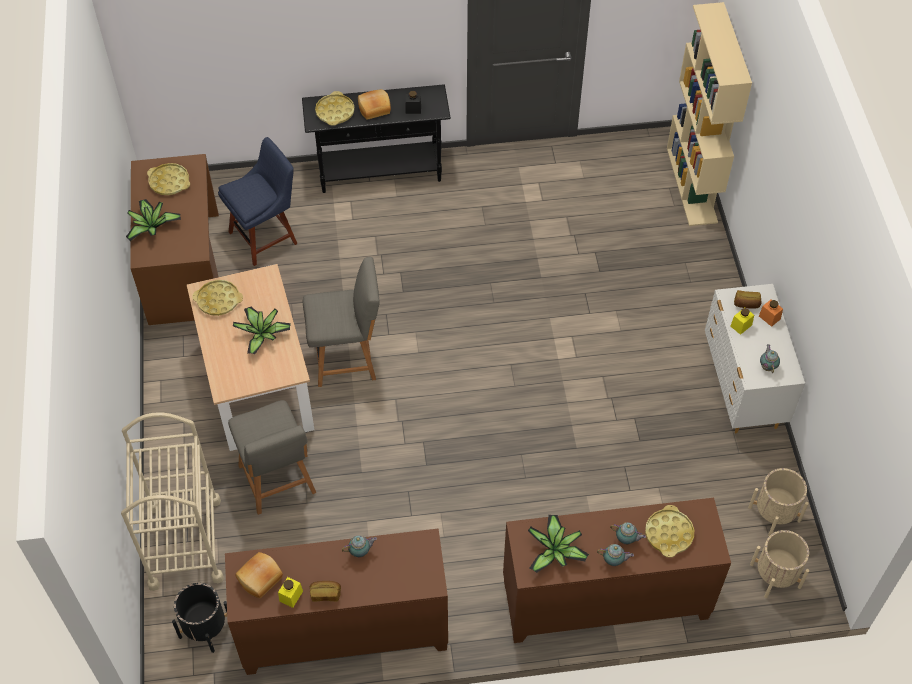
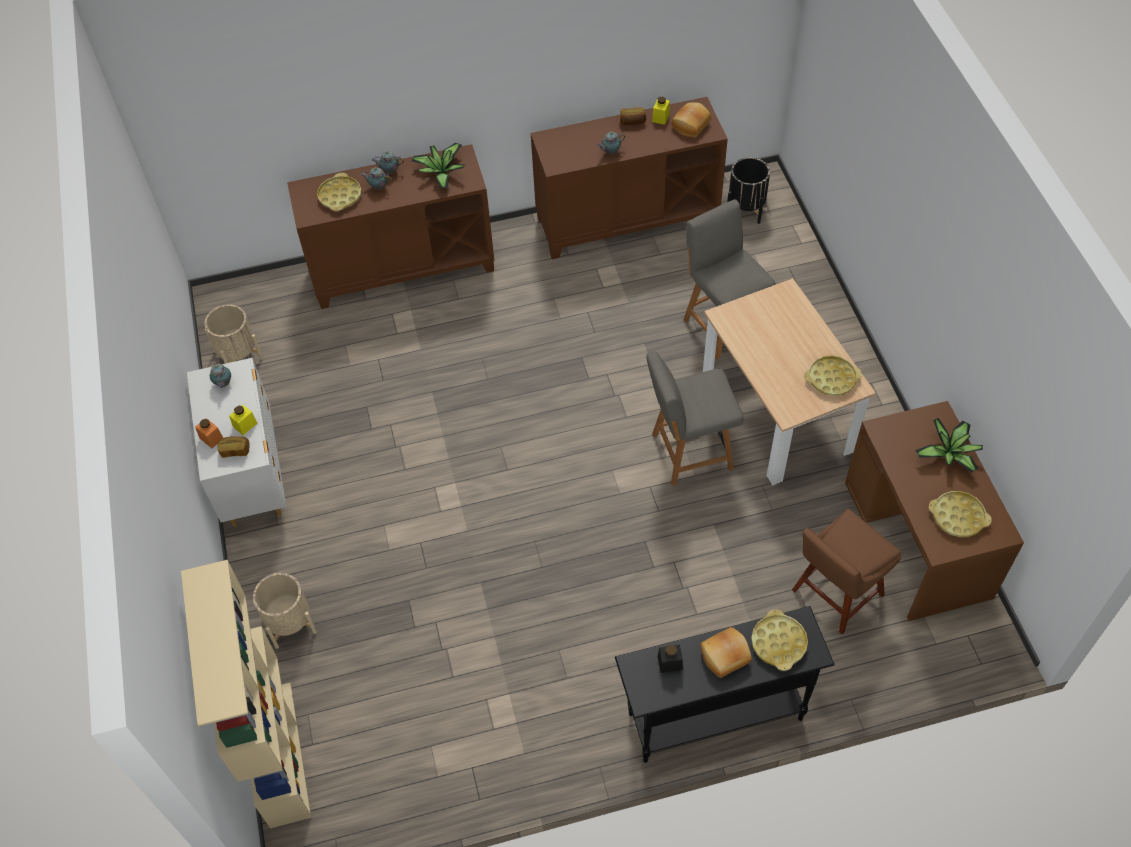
camera: 175 degrees right, 0 degrees up
(185, 542) = (790, 265): beige cart -> none
(262, 334) = (769, 348): potted plant -> none
(266, 236) = (834, 595): blue chair -> brown chair
(775, 575) = (247, 304): beige planter -> beige planter (290, 623)

